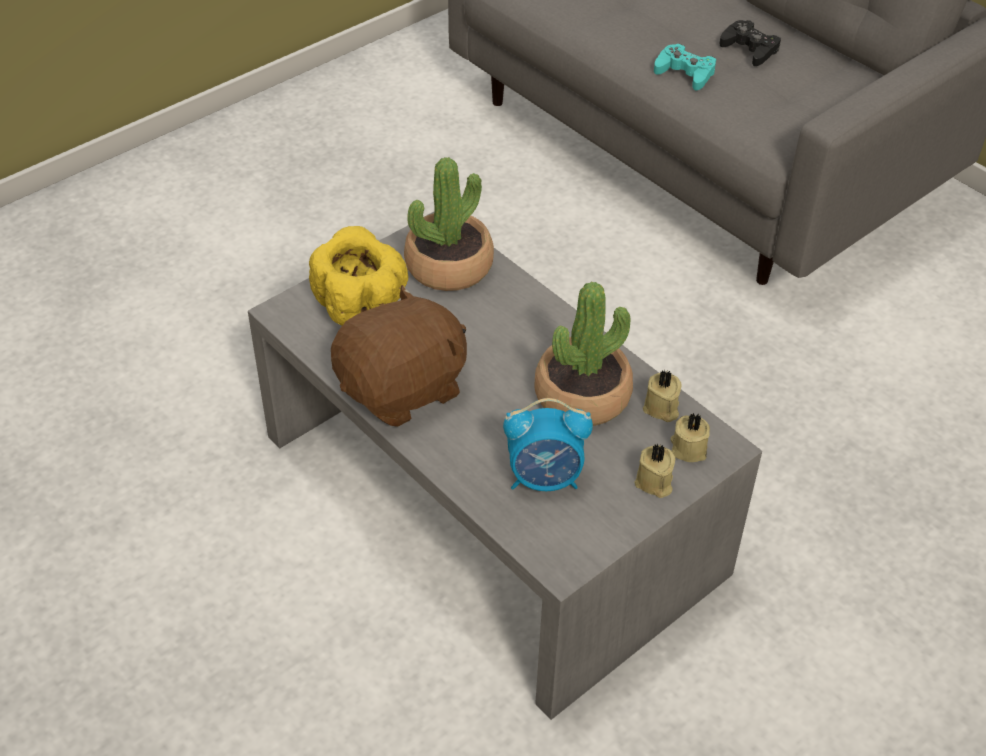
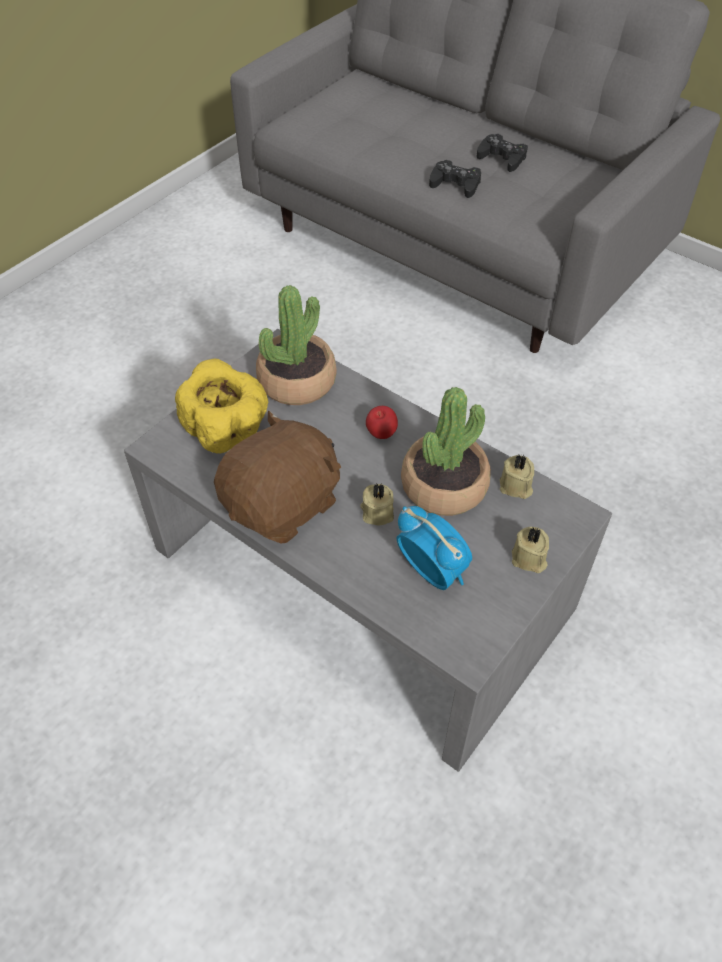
camera: 10 degrees left, 5 degrees up
(527, 334) = (381, 434): none -> apple
(545, 478) = (432, 571): alarm clock -> alarm clock turned 120 degrees counterclockwise
(685, 73) = (455, 184): turquoise game controller -> black game controller
(688, 448) = (549, 521): beige candle -> beige candle (377, 512)

